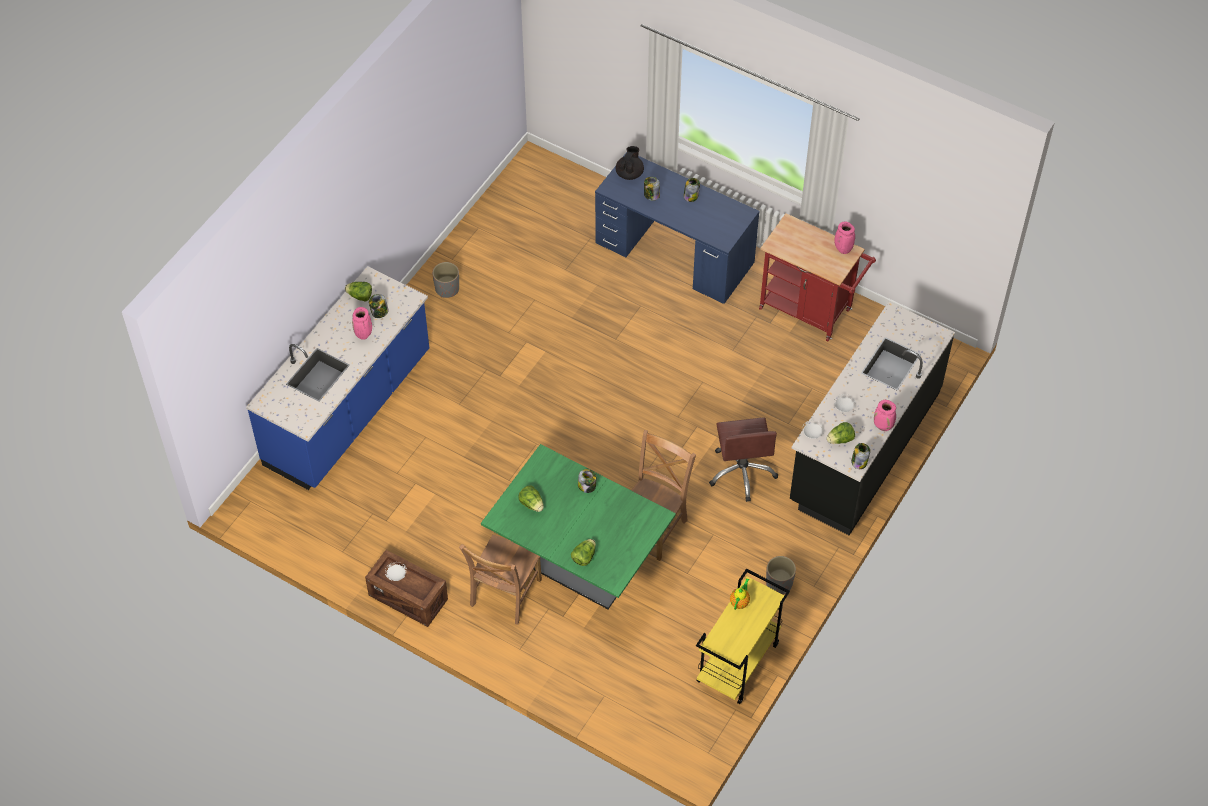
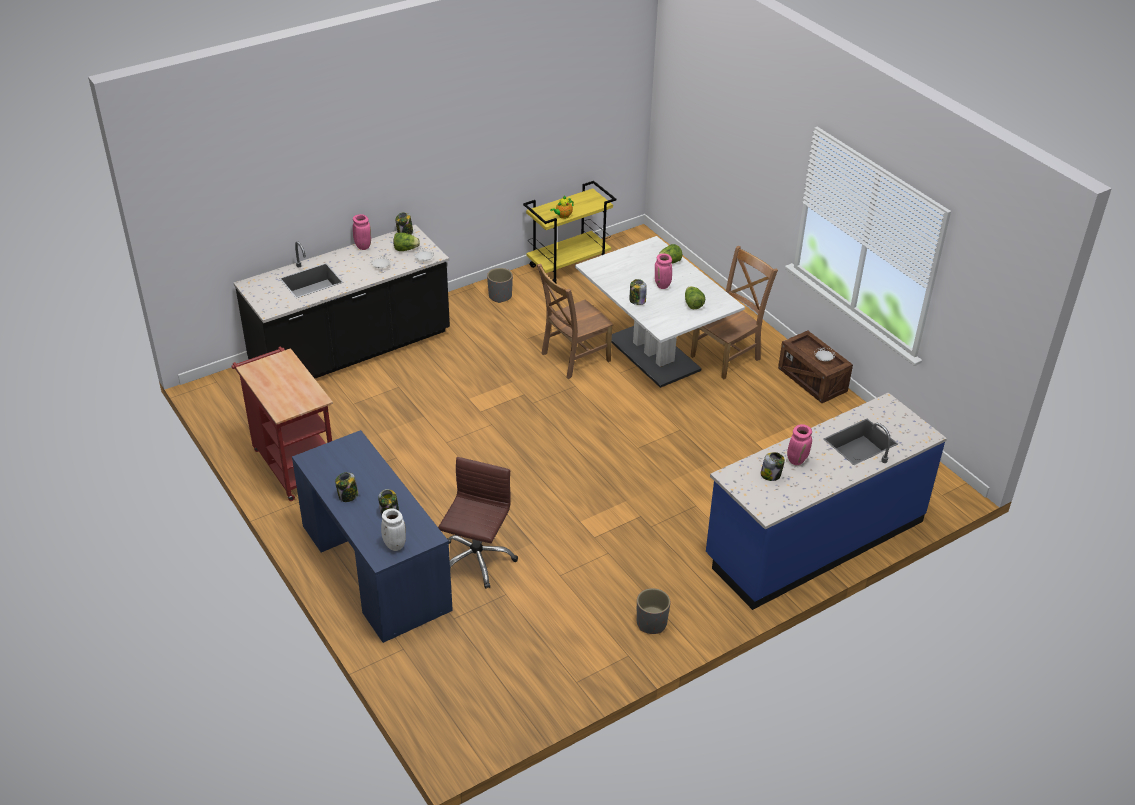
camera: 155 degrees left, 15 degrees down
(360, 296) = (787, 497): lettuce -> none
(579, 566) = (653, 354): green dining table -> white dining table
(629, 173) = (394, 545): black teapot -> white vase
(742, 472) = (468, 368): brown office chair -> brown office chair (476, 559)
(842, 249) = (256, 374): pink vase -> pink vase (662, 286)

